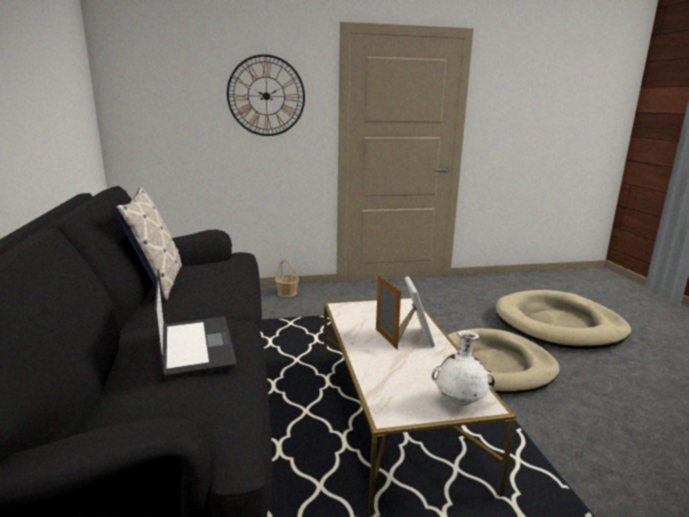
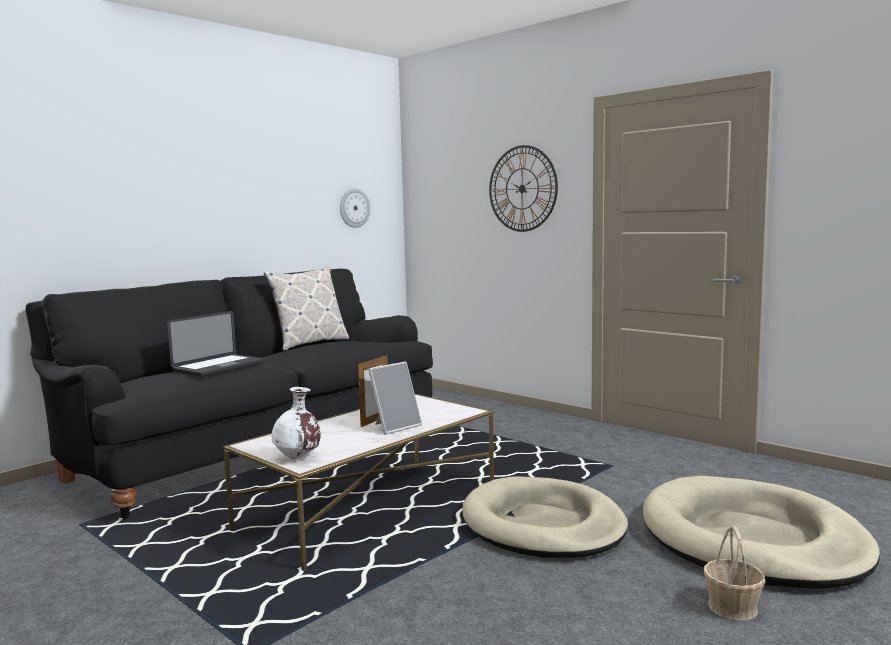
camera: 55 degrees right, 10 degrees down
(73, 108) = (354, 208): none -> wall clock
(287, 293) = (518, 414): basket -> basket (732, 607)

